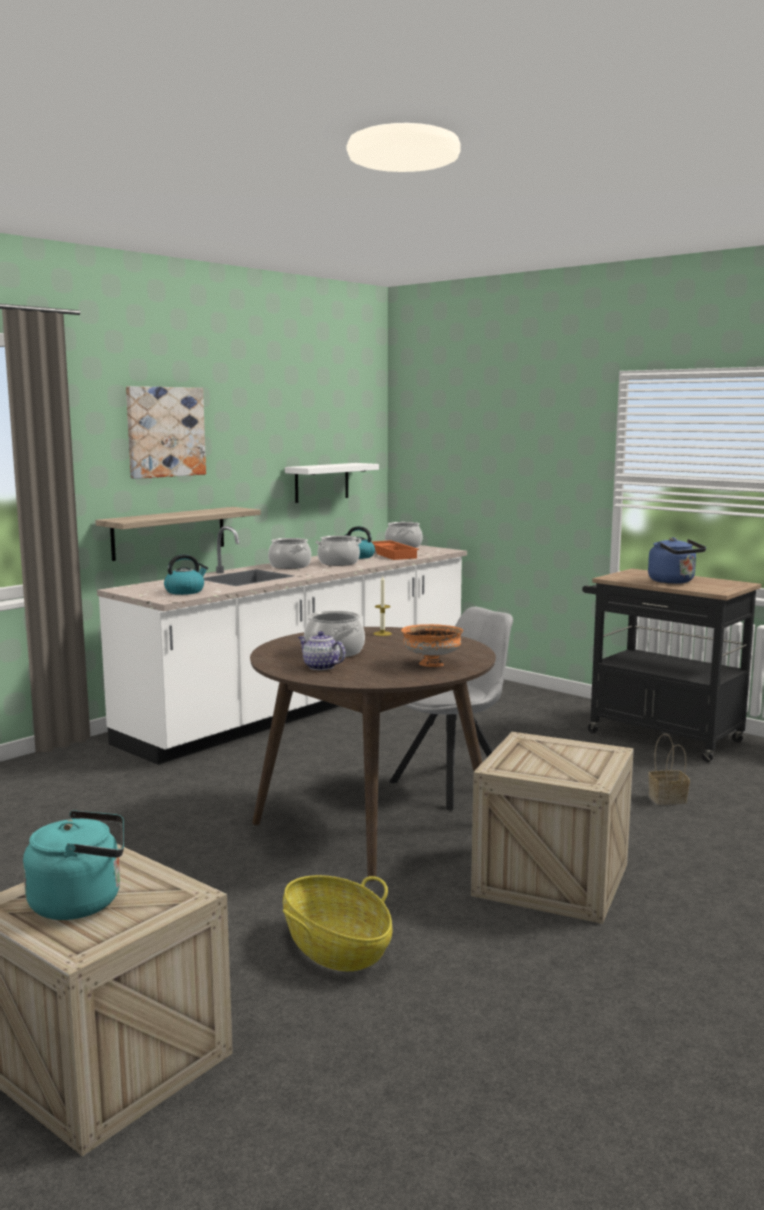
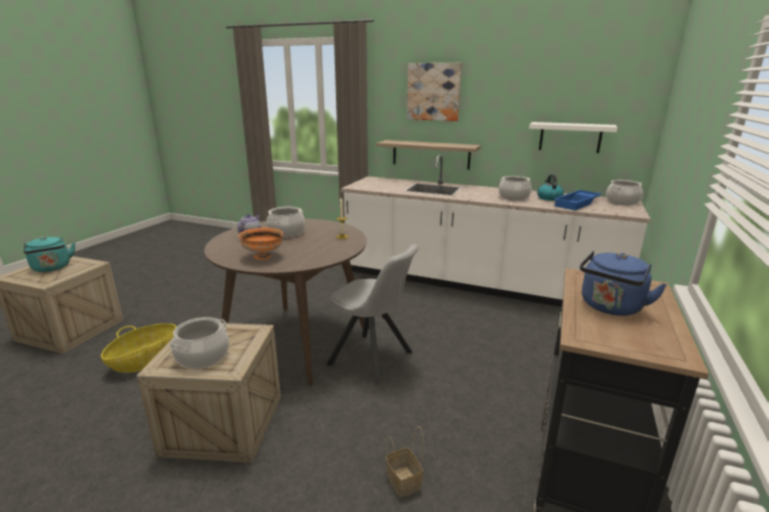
camera: 70 degrees right, 10 degrees up
(185, 591) = (377, 186): kettle -> none
(290, 566) = (483, 191): cooking pot -> cooking pot (203, 356)
(393, 554) = (577, 203): orange tray -> blue tray

